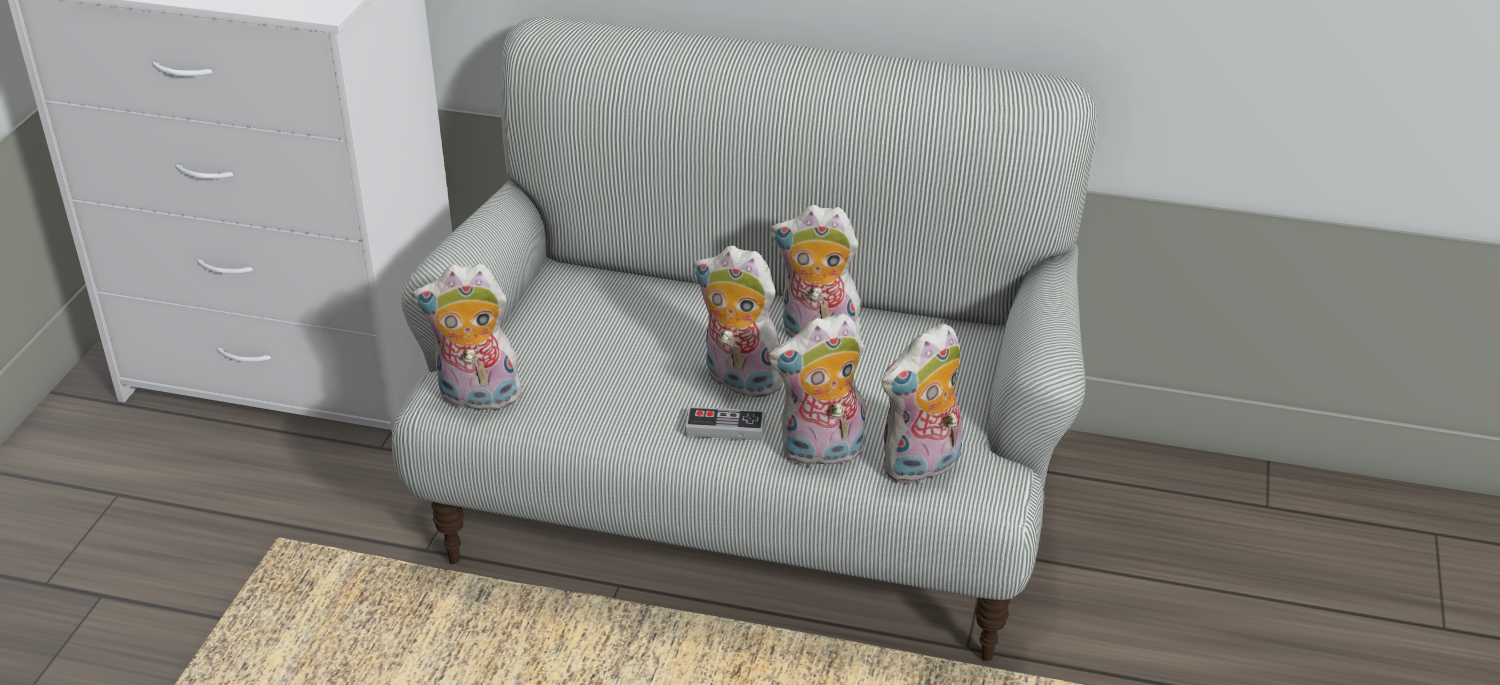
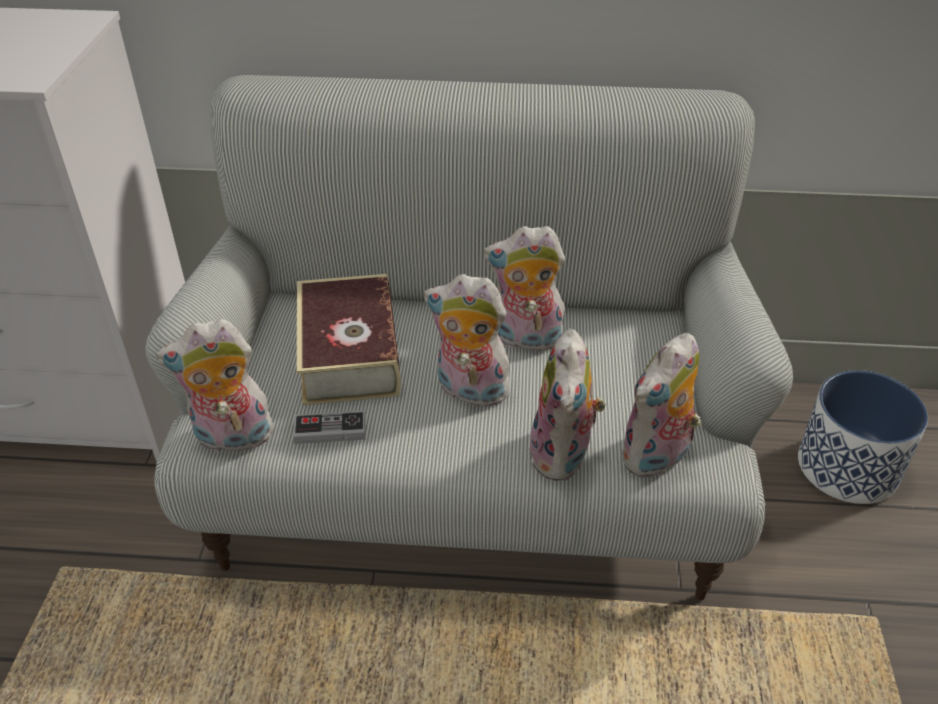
camera: 10 degrees left, 5 degrees up
(617, 329) = (349, 352): none -> book
(725, 427) = (469, 441): game controller -> game controller (330, 430)
(821, 453) = (563, 456): plush toy -> plush toy turned 60 degrees counterclockwise
(1220, 549) = (847, 467): none -> planter

